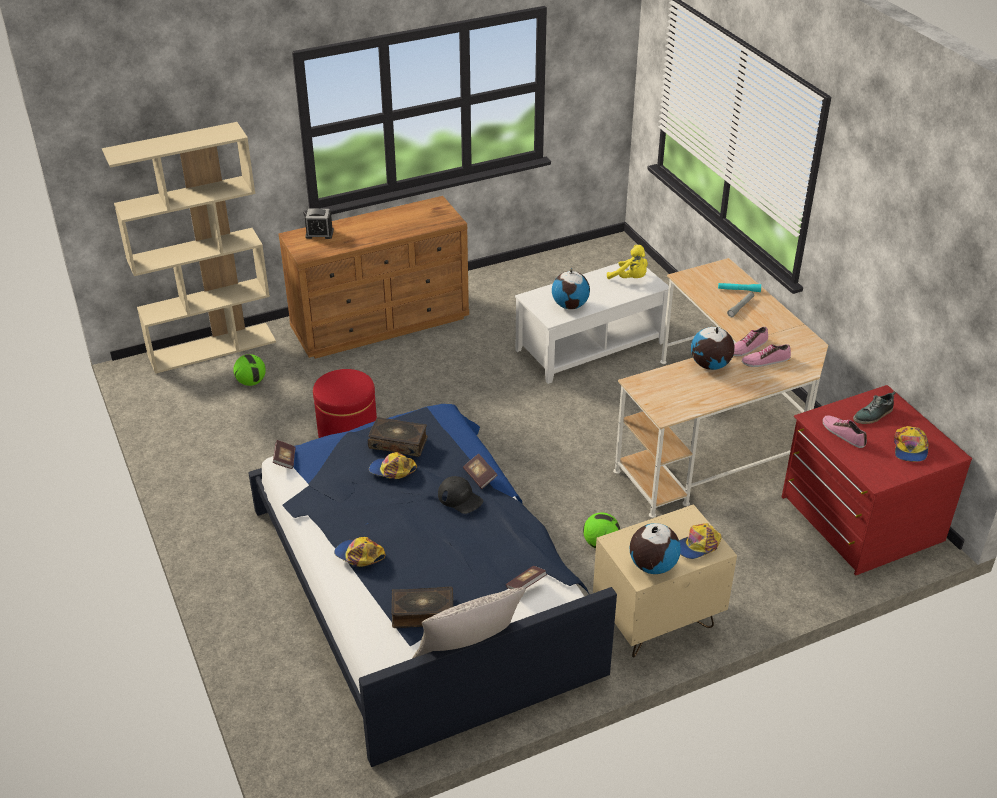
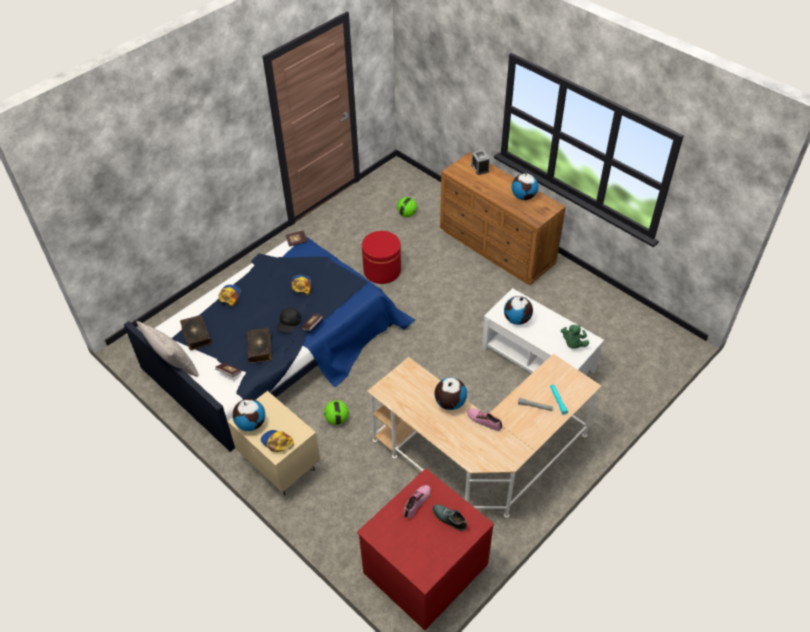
camera: 70 degrees right, 10 degrees up
(212, 348) = (429, 186): beige bookcase -> none
(398, 442) = (327, 280): book -> book (260, 348)
(402, 217) = (523, 196): none -> globe
(630, 278) = (573, 343): yellow plush toy -> green plush toy
(765, 360) = (472, 434): shoe -> none
(910, 448) = (418, 549): cap -> none

